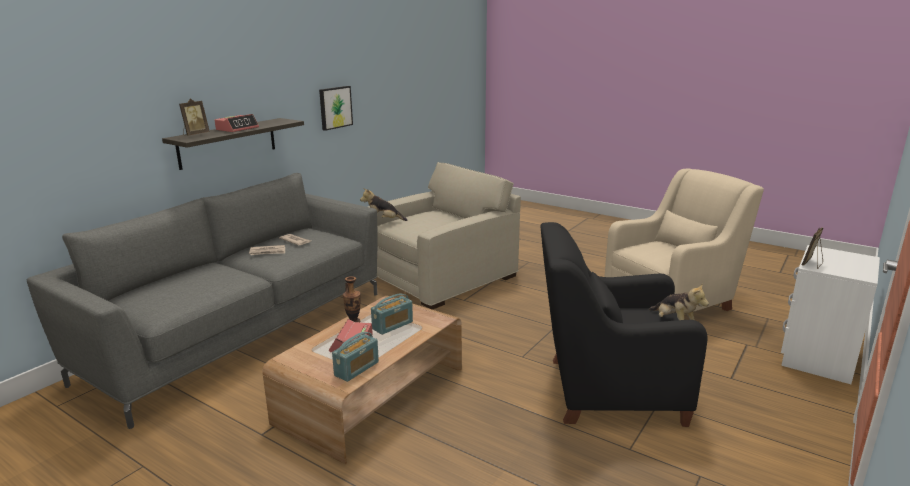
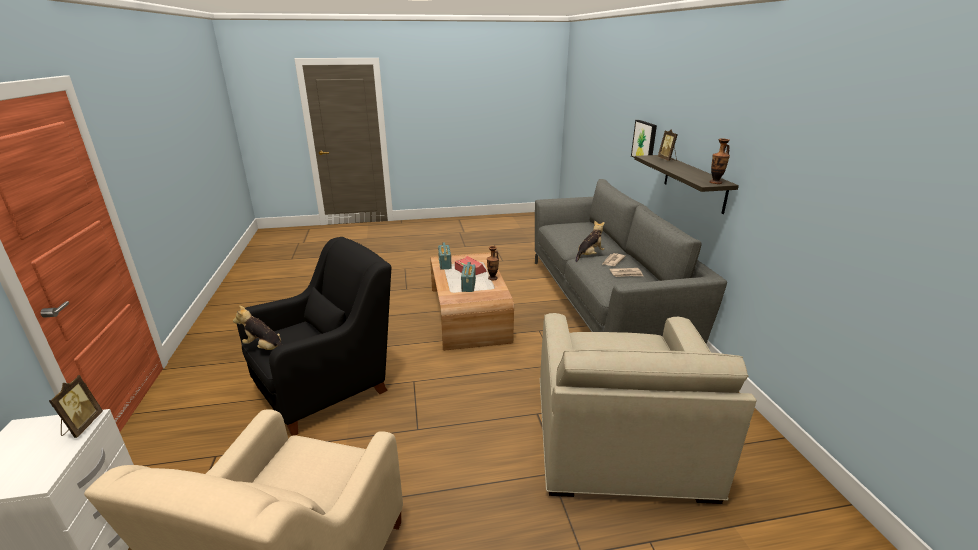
camera: 135 degrees right, 5 degrees up
(237, 129) = (679, 168): alarm clock -> none
(282, 120) = (715, 182): none -> vase
(335, 107) = (808, 212): picture -> picture (645, 141)
(383, 221) = (658, 335): plush toy -> plush toy (589, 255)

